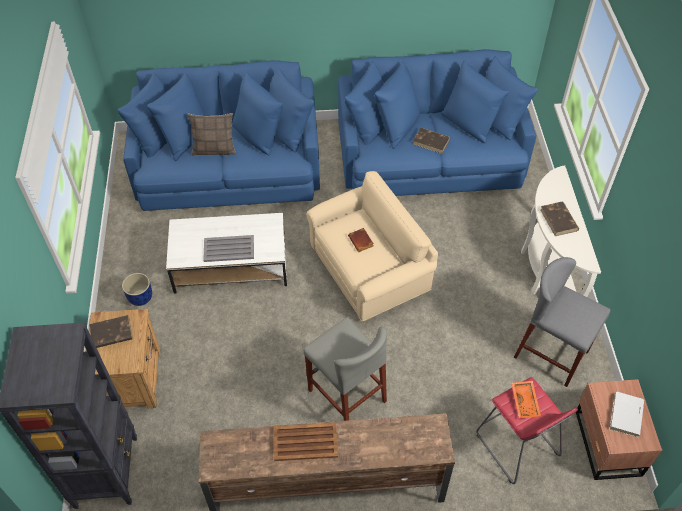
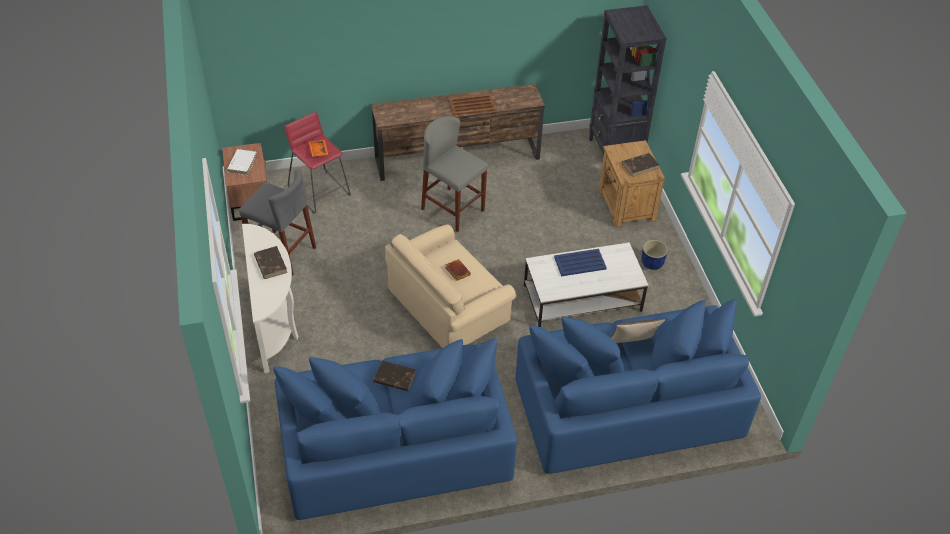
camera: 170 degrees right, 5 degrees down
(229, 249) = (579, 263): grey tray -> blue tray

